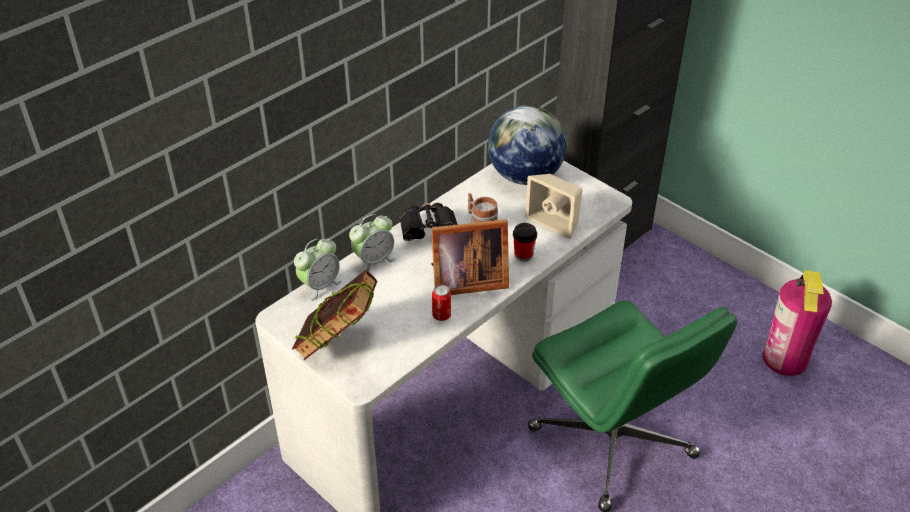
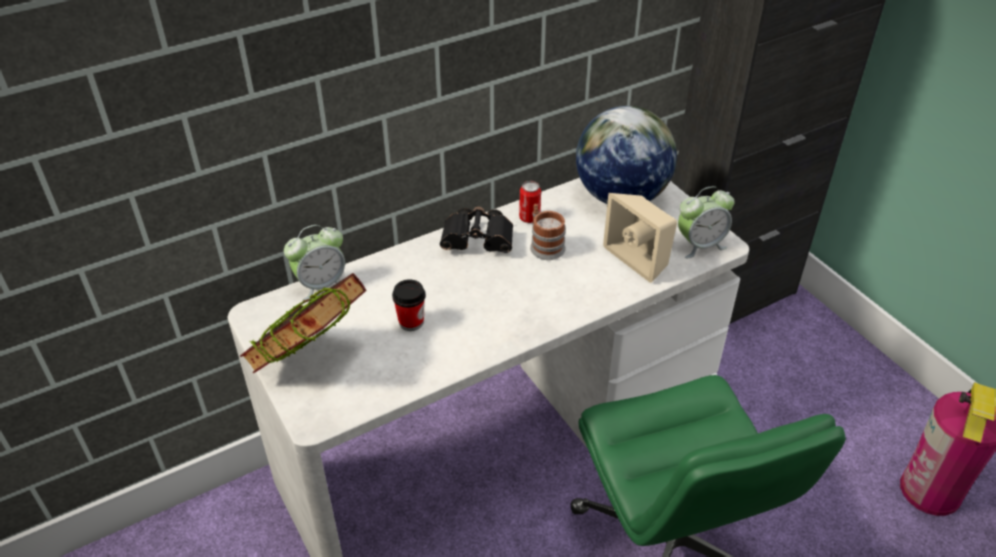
camera: 15 degrees right, 0 degrees up
(374, 260) = (397, 266): alarm clock -> alarm clock (700, 245)
(441, 315) = (451, 350): can -> can (529, 218)
(466, 281) = (499, 312): picture frame -> none
(523, 255) = (584, 293): cup -> cup (411, 322)

